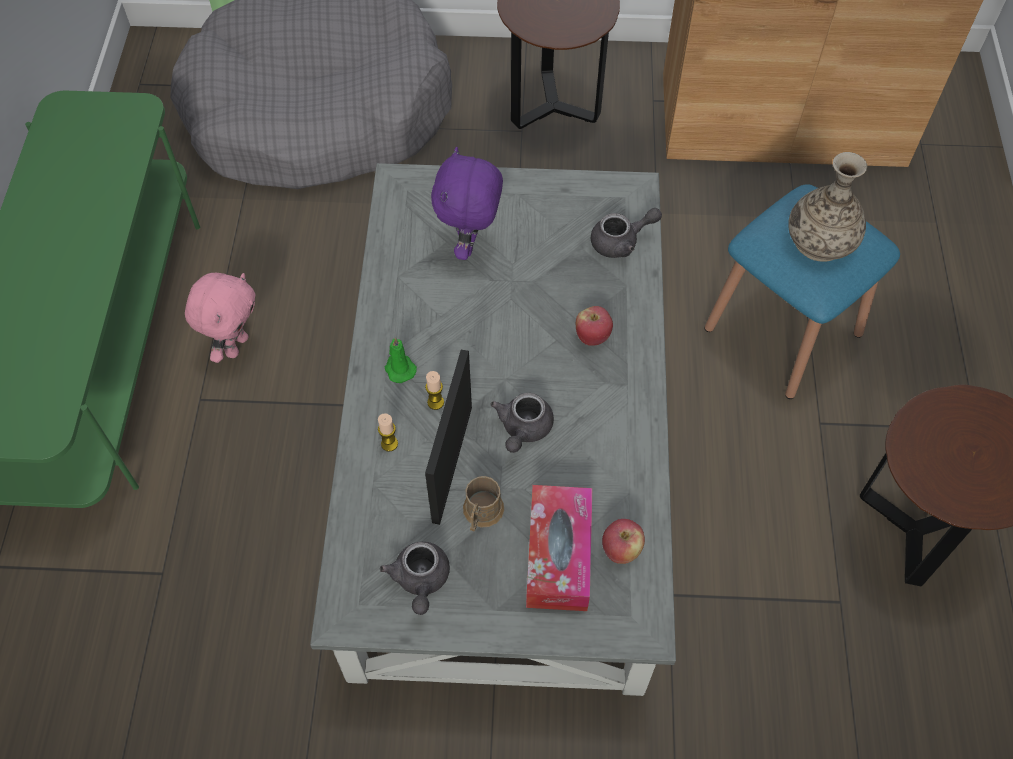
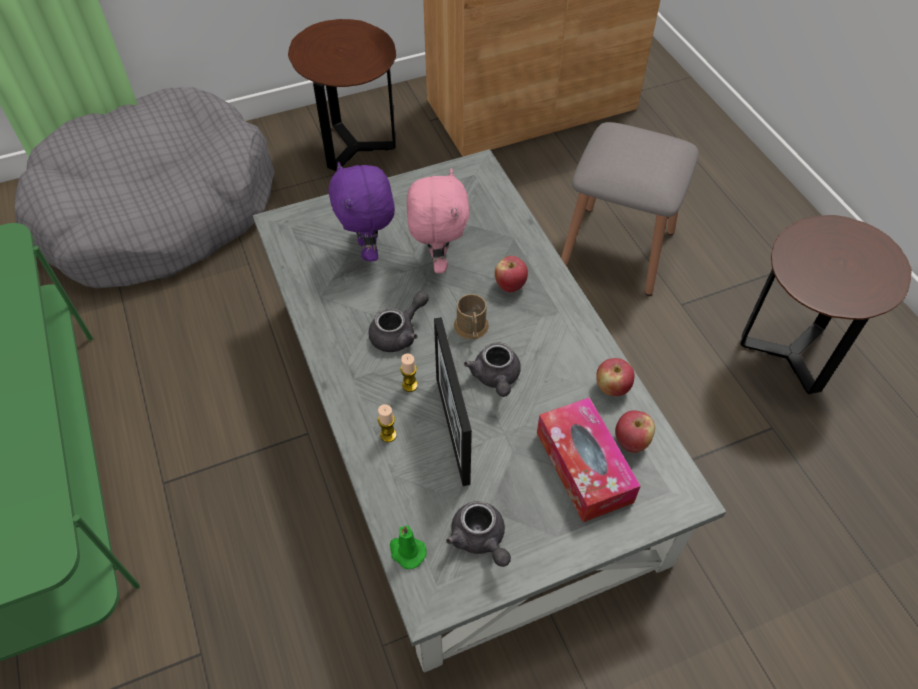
camera: 25 degrees left, 5 degrees down
(235, 345) = (175, 424): pink plush toy -> pink plush toy (437, 261)
(399, 368) = (362, 369): green candle -> green candle (406, 551)
(481, 514) = (500, 461): brown mug -> brown mug (472, 329)
(621, 242) = (490, 207): grey teapot -> grey teapot (399, 333)
(634, 487) = (612, 388): none -> apple
(783, 331) = (617, 249): blue stool -> grey stool
(820, 241) = (641, 155): vase -> none

